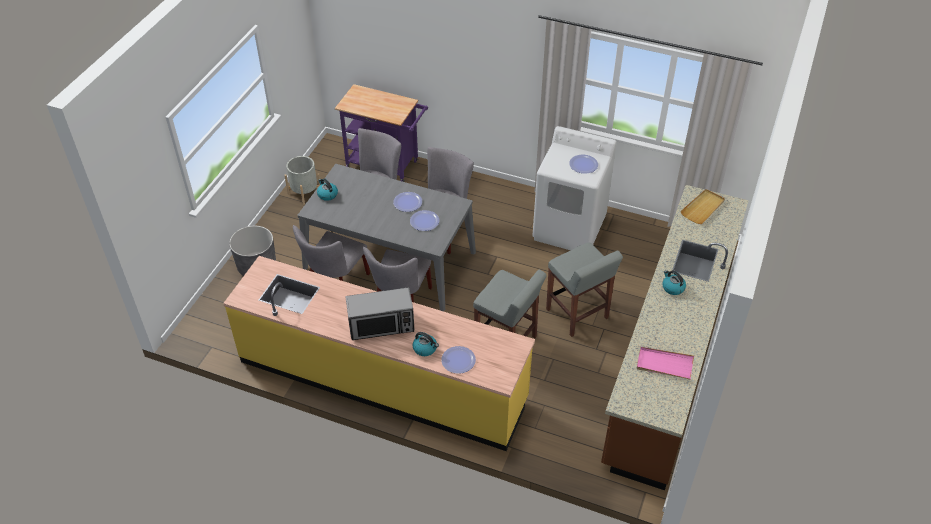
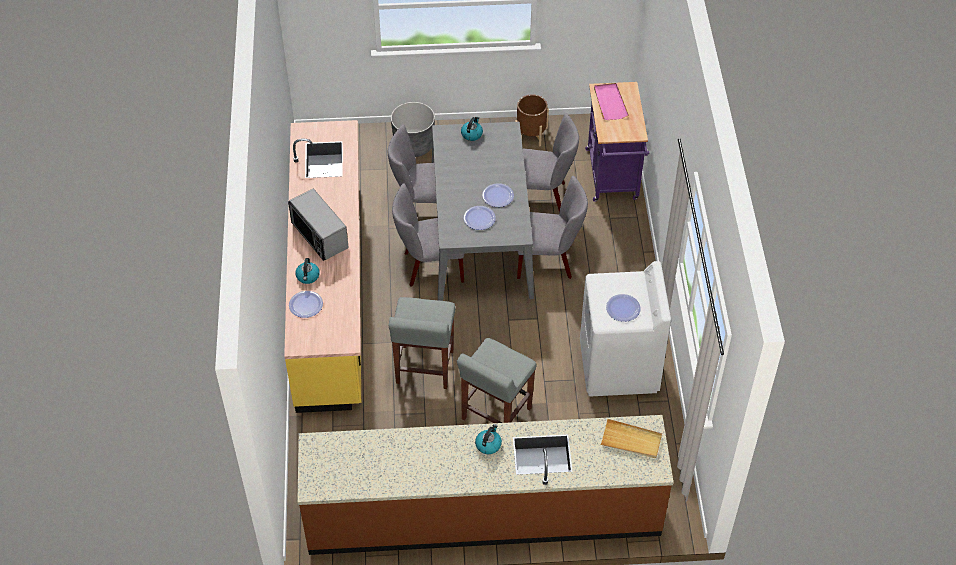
camera: 65 degrees right, 5 degrees up
(305, 193) = (531, 134): grey planter -> brown planter
(664, 364) = (378, 465): pink tray -> pink tray (610, 103)

